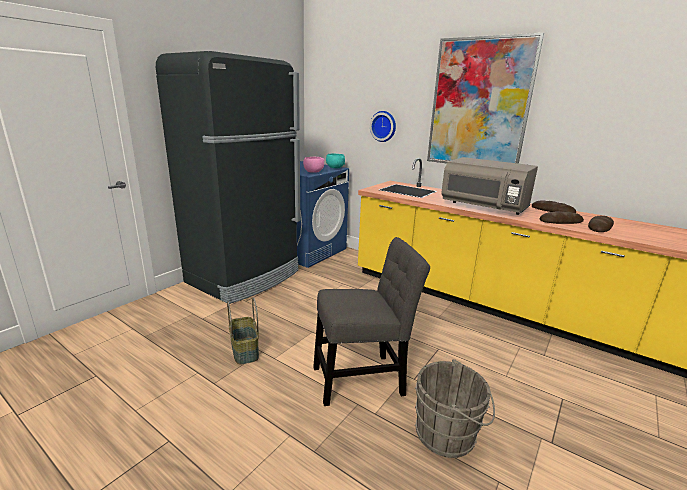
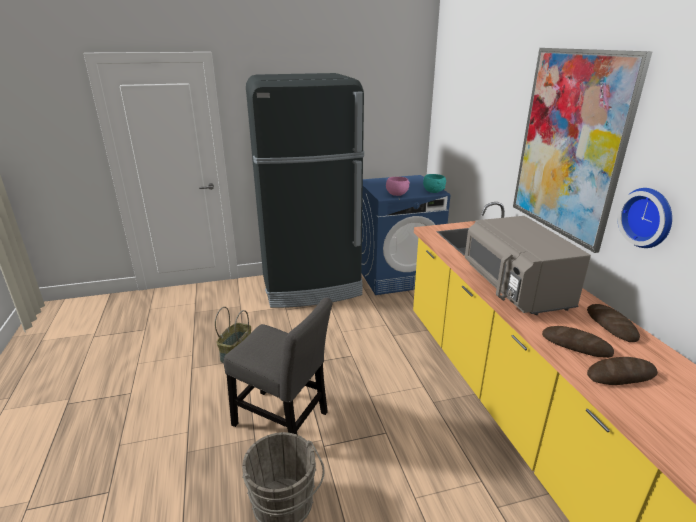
camera: 40 degrees right, 5 degrees up
(384, 126) = (484, 151): wall clock -> wall clock (648, 217)

